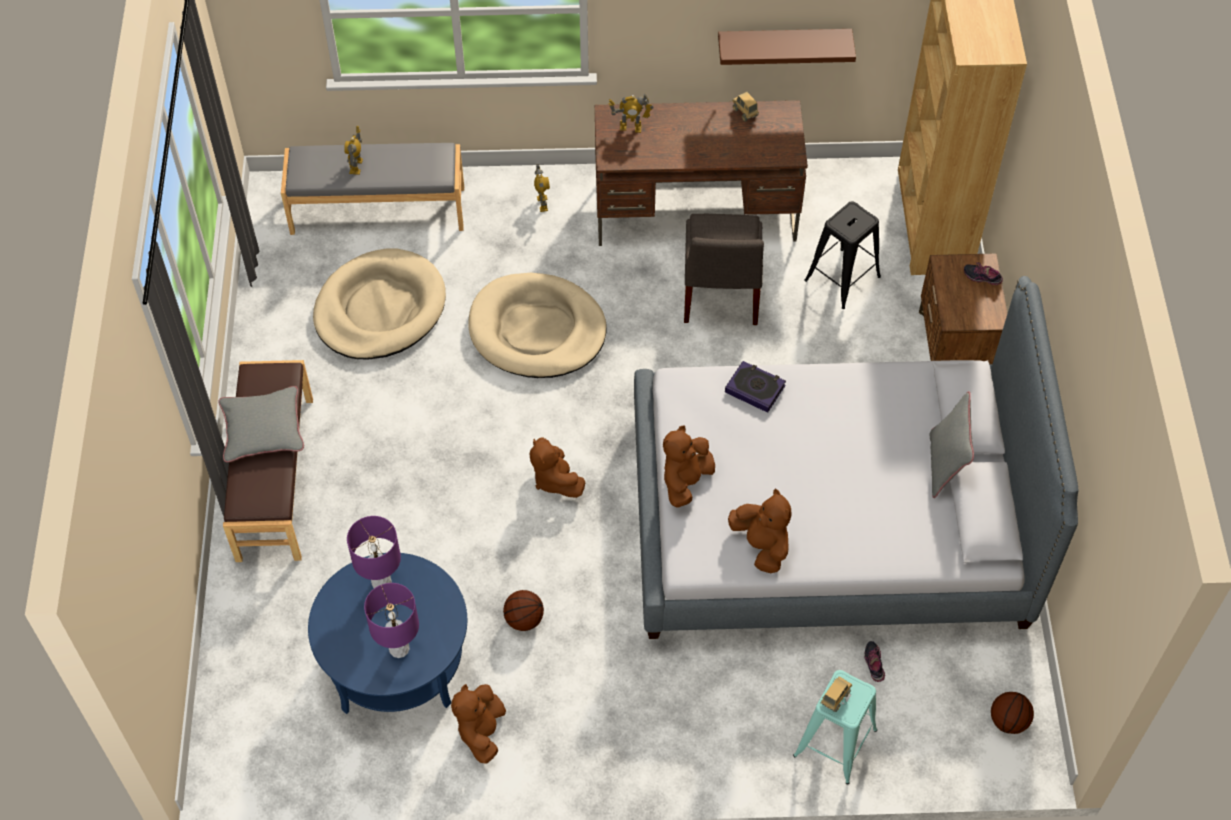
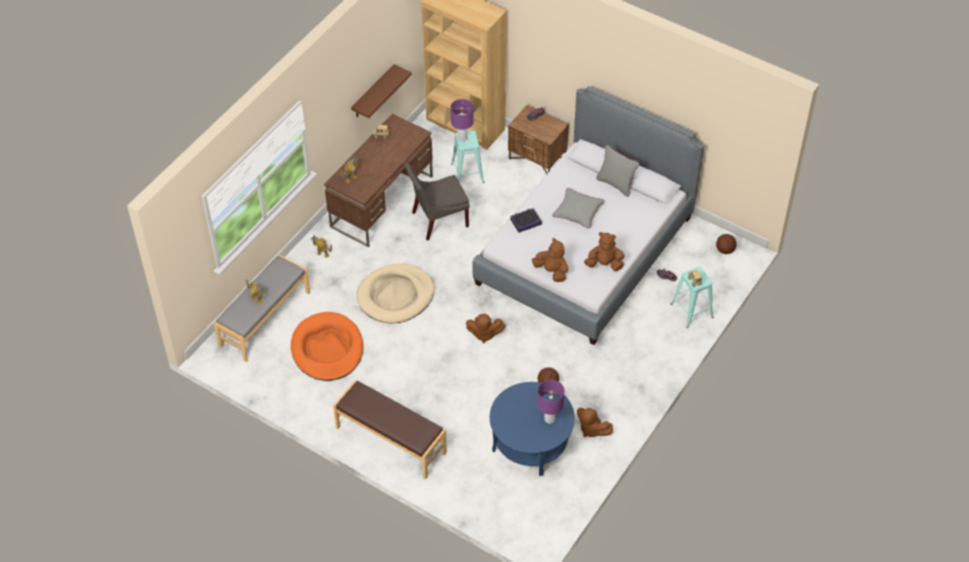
camera: 55 degrees left, 5 degrees down
(262, 429) = (383, 413): grey pillow -> grey pillow (578, 211)
(380, 309) = (327, 349): beige dog bed -> orange dog bed
(381, 583) = (510, 408): purple table lamp -> purple table lamp (462, 138)
(685, 481) = (551, 271): brown plush toy -> brown plush toy turned 150 degrees clockwise
(720, 295) = (437, 220): grey chair -> grey chair turned 120 degrees clockwise
(842, 278) = (467, 173): black stool -> turquoise stool

